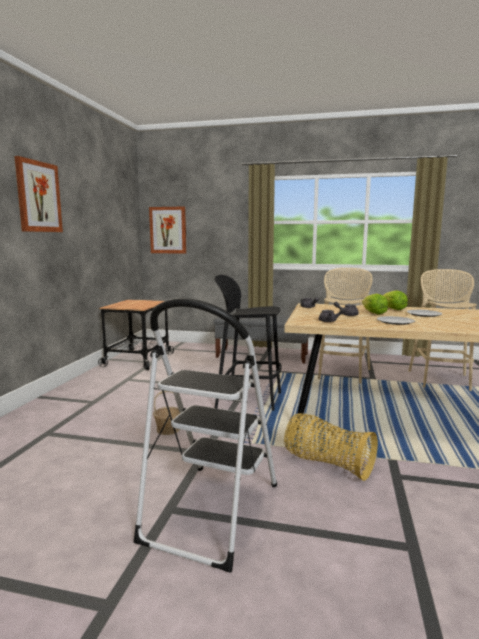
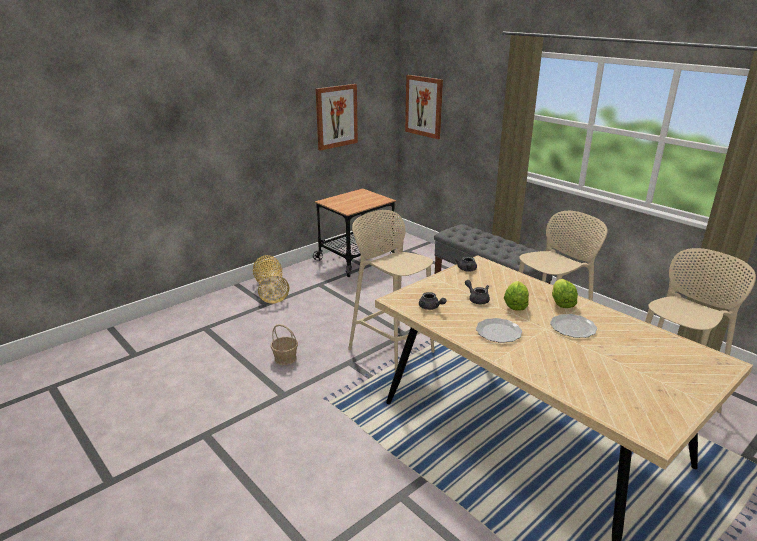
camera: 35 degrees right, 15 degrees up
(38, 197) = (238, 97): picture -> picture (336, 116)
(209, 513) = (223, 451): step ladder -> none
(247, 398) = (392, 348): black stool -> beige stool
(327, 463) = (360, 452): basket -> basket (271, 290)

